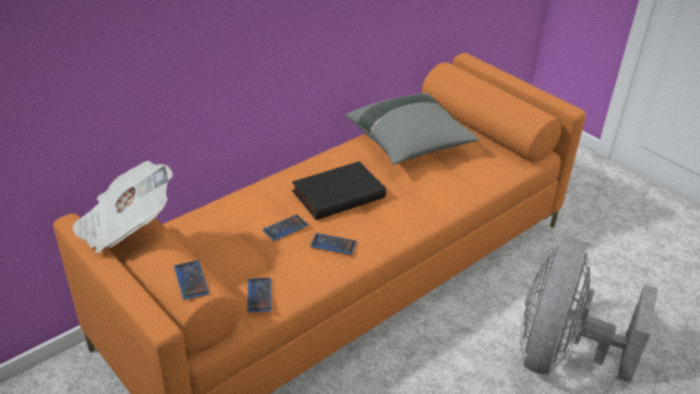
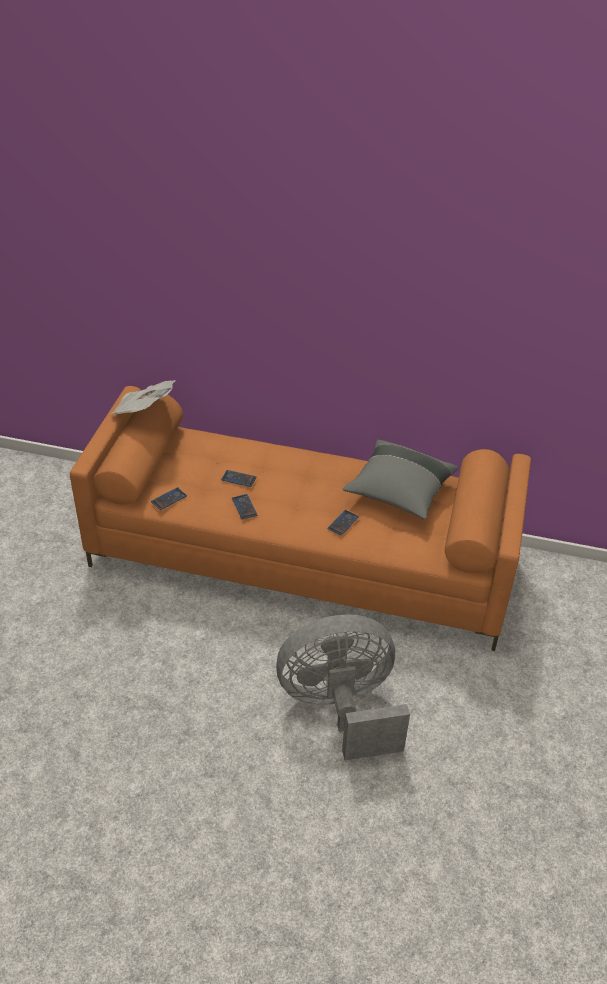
camera: 55 degrees right, 5 degrees up
(191, 280) = (121, 457): phone -> phone (343, 523)
(338, 193) = (299, 484): black book -> none

